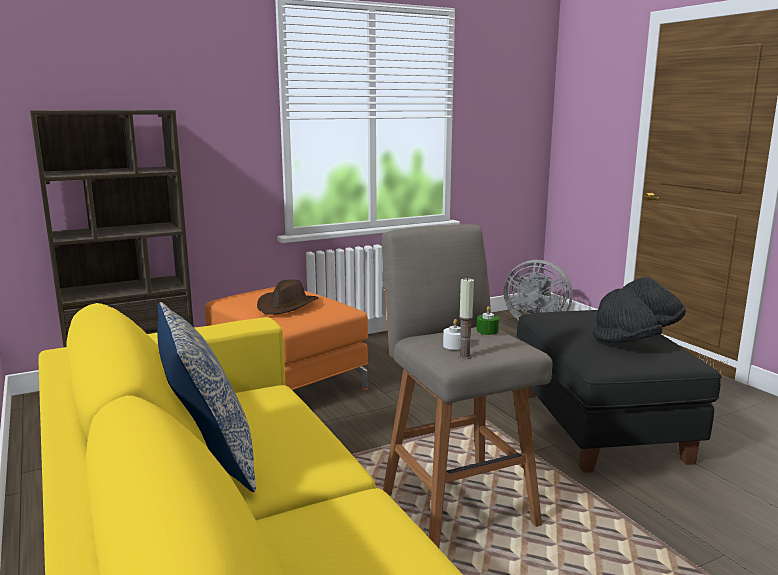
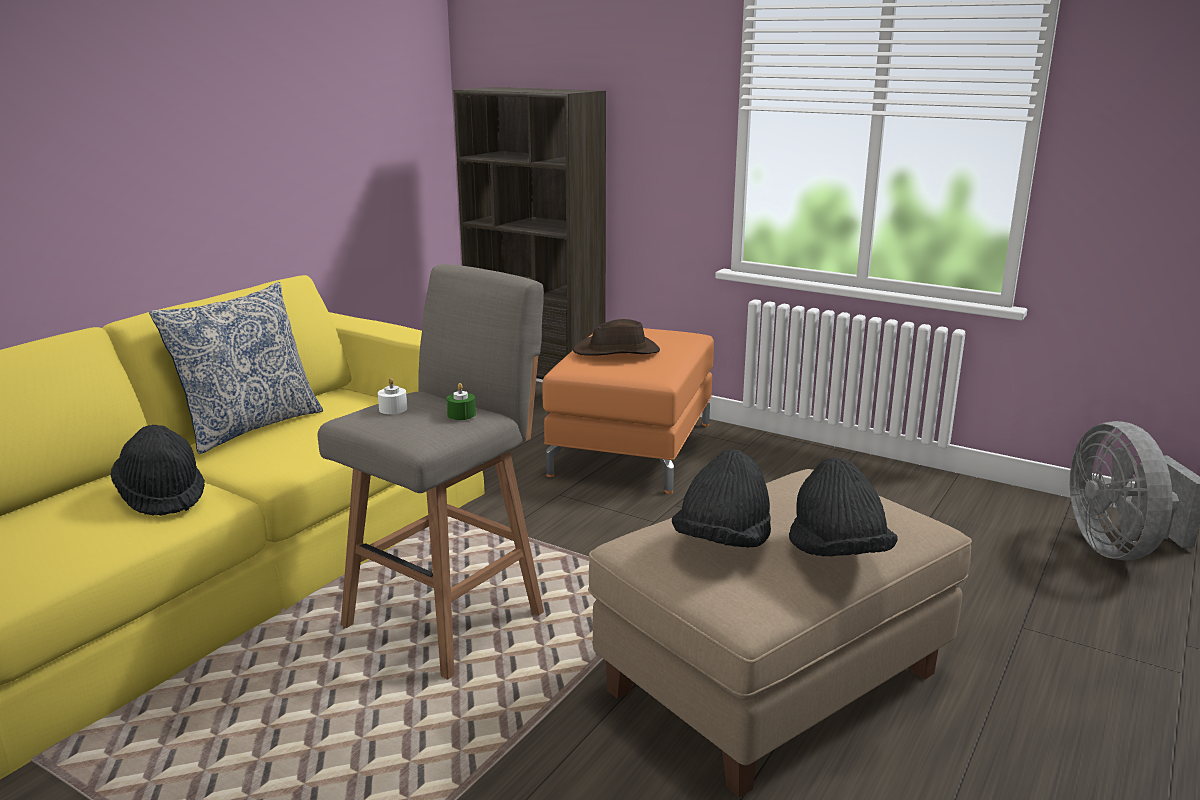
camera: 60 degrees right, 5 degrees up
(340, 525) = (162, 496): none -> black hat
(464, 356) = (361, 418): candle -> none
(601, 426) = (772, 683): black ottoman -> beige ottoman

